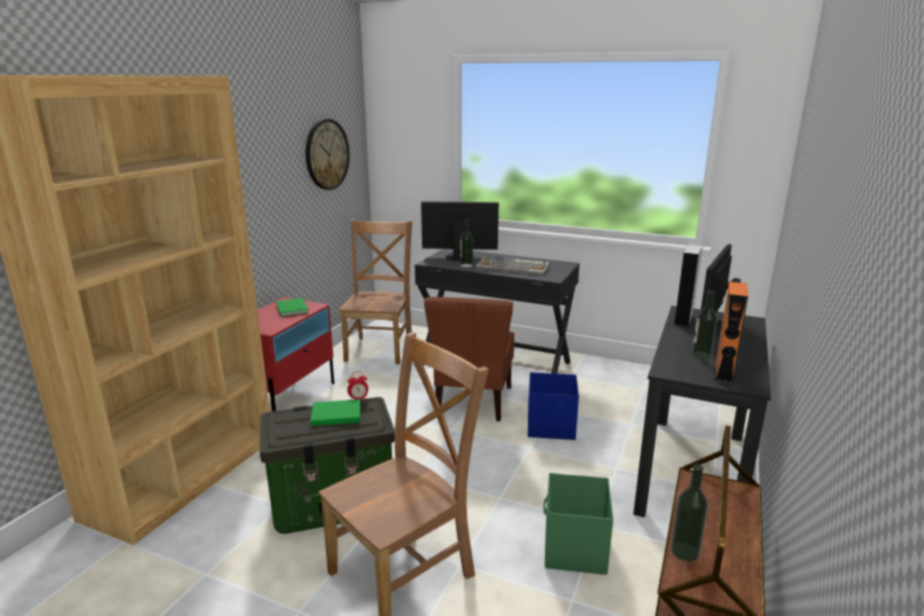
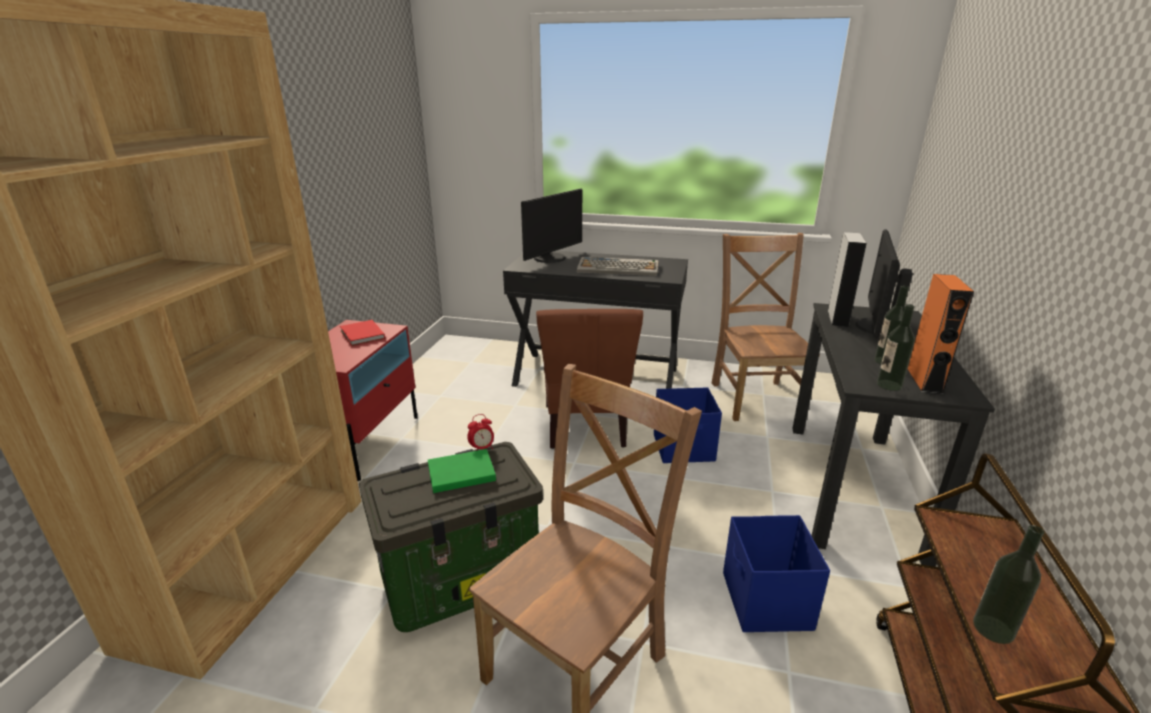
camera: 10 degrees left, 5 degrees up
(291, 309) = (362, 335): green book -> red book
(327, 154) = (381, 139): wall clock -> none
(380, 348) = (460, 370): brown chair -> brown chair (755, 398)
(459, 256) = (551, 258): monitor -> monitor turned 135 degrees clockwise
(466, 265) = (564, 269): bottle -> bottle (889, 385)
(574, 550) = (766, 602): green storage box -> blue storage box

